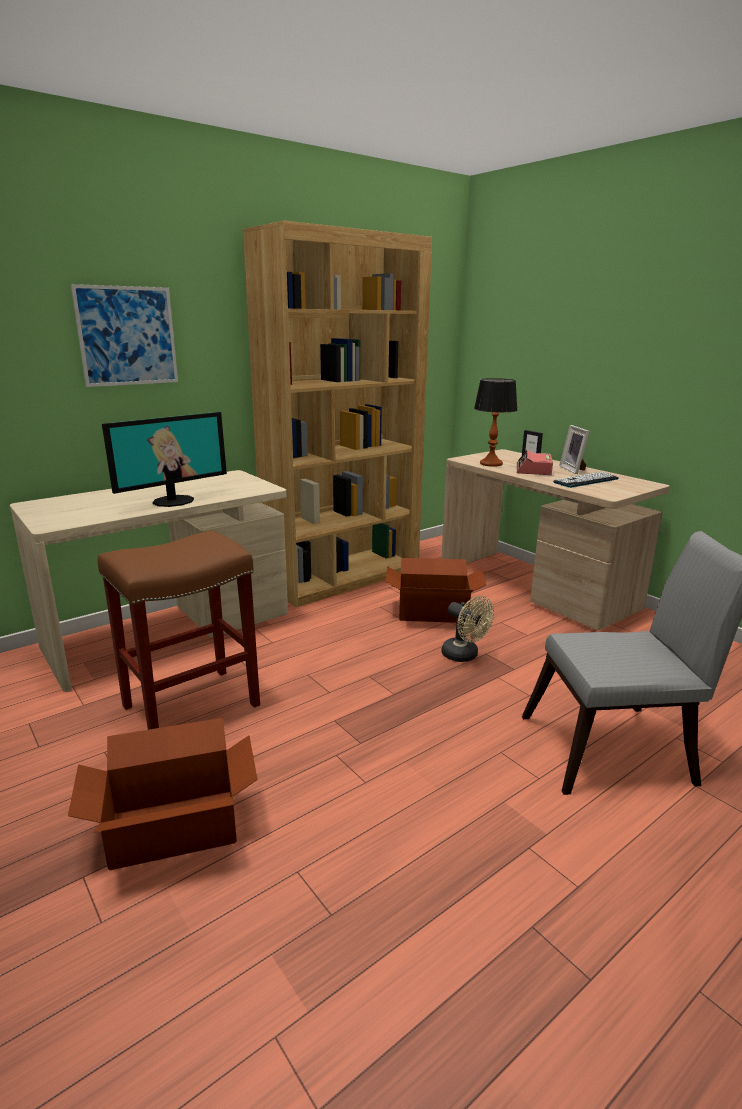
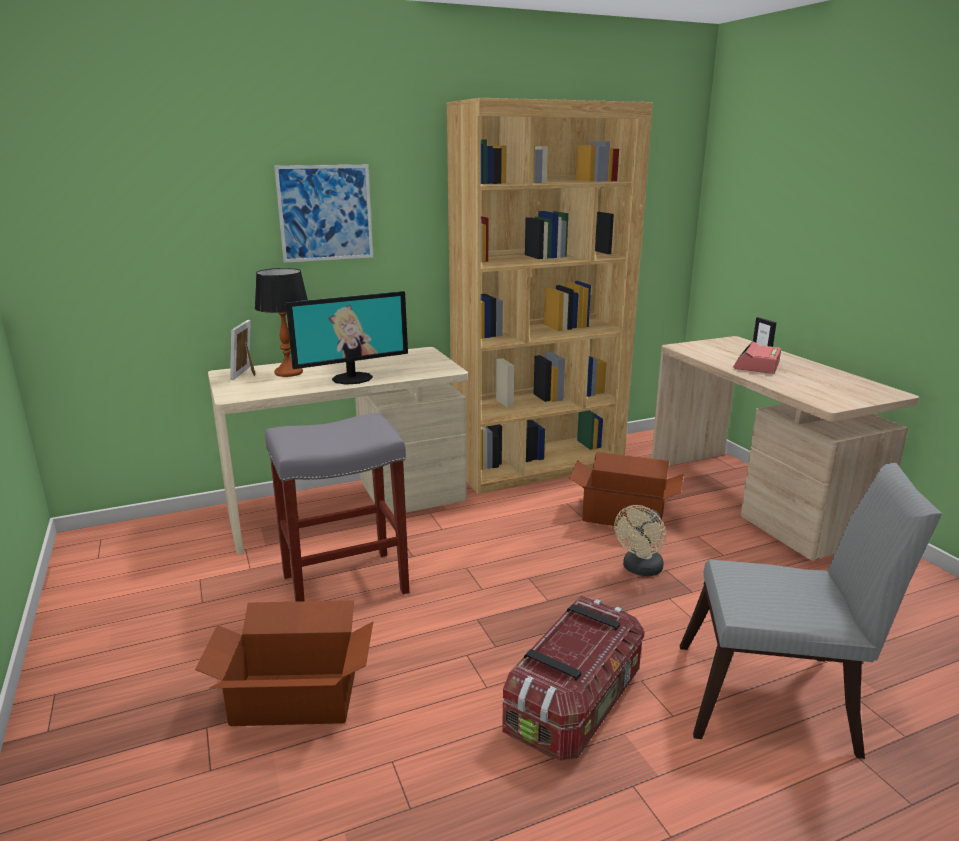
camera: 15 degrees right, 0 degrees up
(190, 707) = (343, 584): brown stool -> grey stool
(452, 783) = (575, 704): none -> storage box
(464, 656) = (640, 569): beige fan -> beige fan turned 60 degrees clockwise
(491, 464) = (710, 354): table lamp -> table lamp (289, 372)
(574, 470) = (807, 368): picture frame -> picture frame (247, 374)
(586, 481) = (813, 383): keyboard -> none

